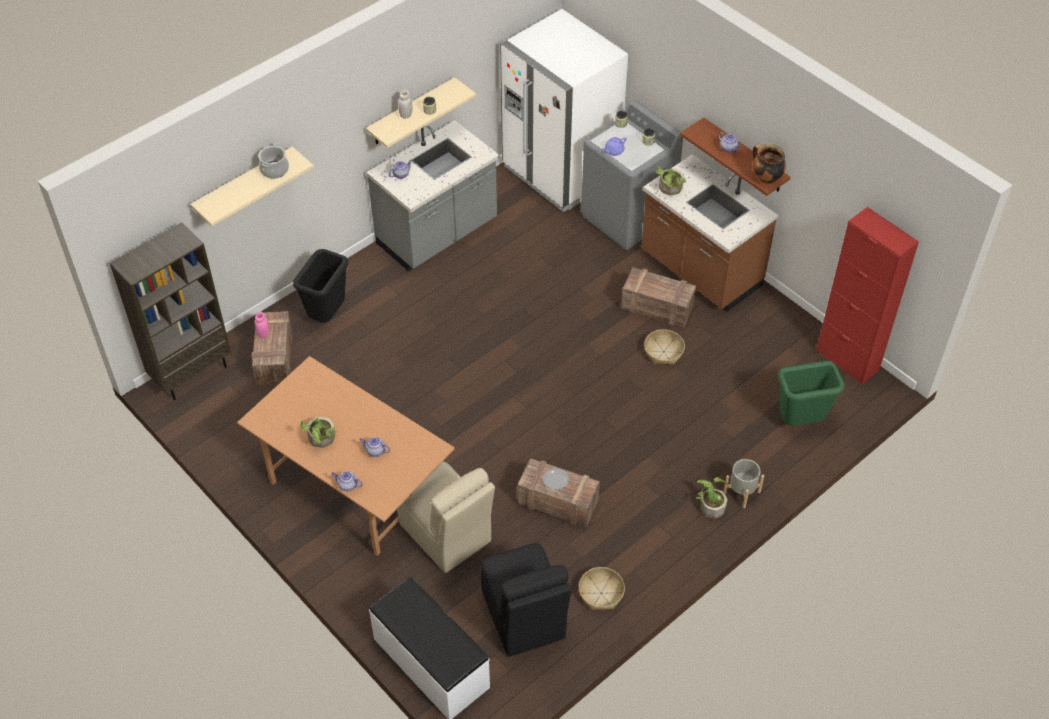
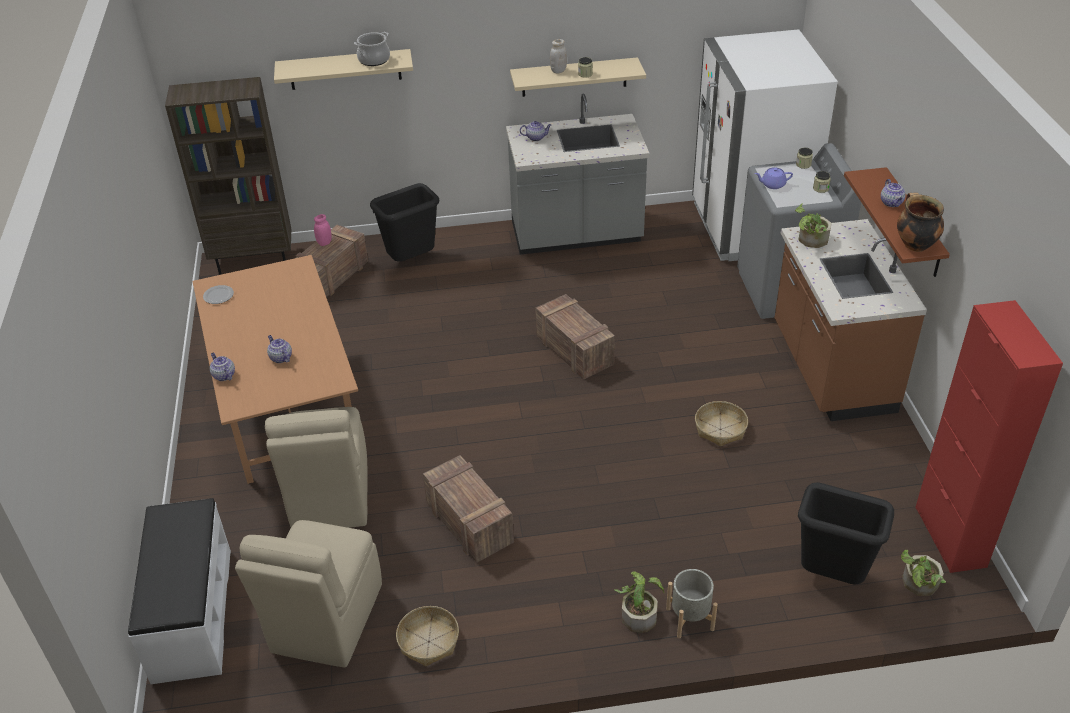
camera: 35 degrees right, 10 degrees down
(321, 440) = (244, 326): potted plant -> potted plant (917, 585)
(524, 617) = (325, 620): black chair -> beige chair
(556, 479) = (467, 488): plate -> plate (219, 295)
(658, 308) = (750, 385): crate -> crate (575, 351)
(800, 422) = (830, 576): green trash can -> black trash can

